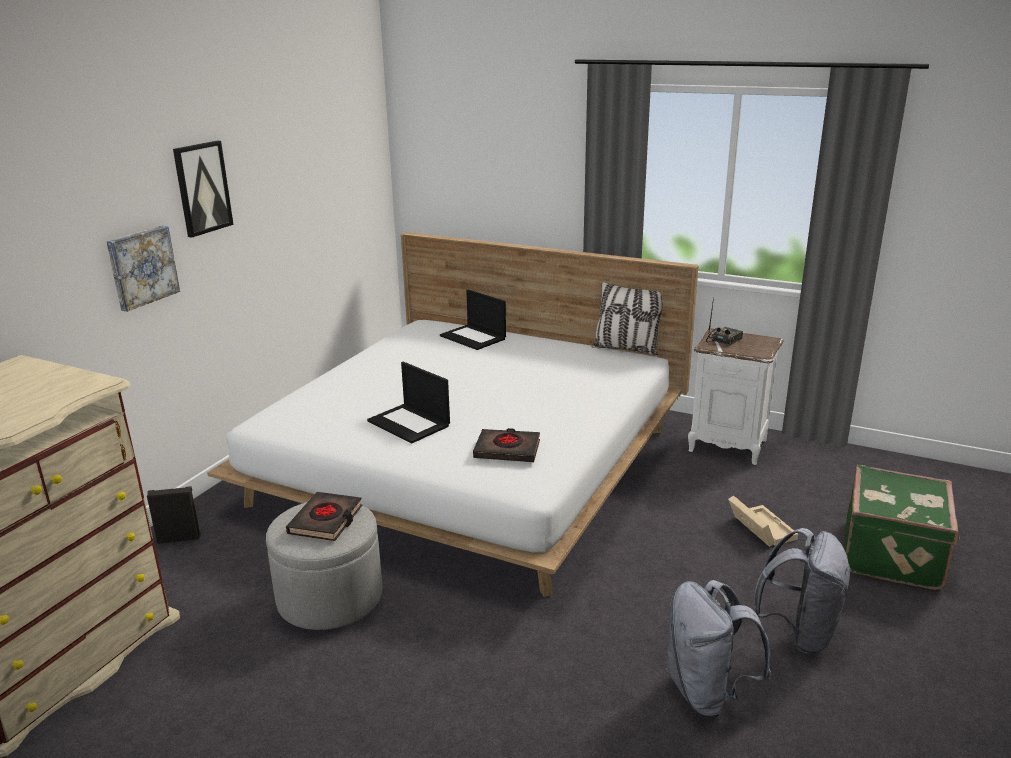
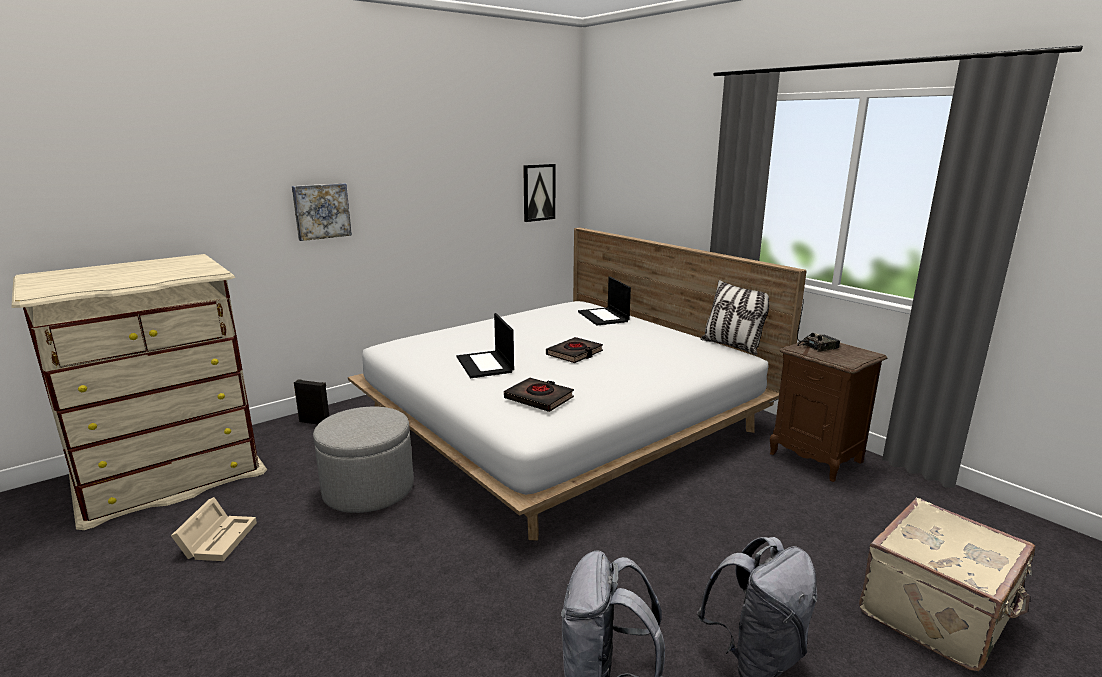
camera: 25 degrees right, 5 degrees down
(202, 188) = (385, 161): picture -> picture (538, 192)
(326, 521) = (366, 421): black book -> black book (574, 353)
(728, 446) = (815, 458): white nightstand -> brown nightstand
(759, 528) = (790, 541): beige storage box -> beige storage box (218, 538)
(894, 554) = (939, 614): green suitcase -> beige suitcase

